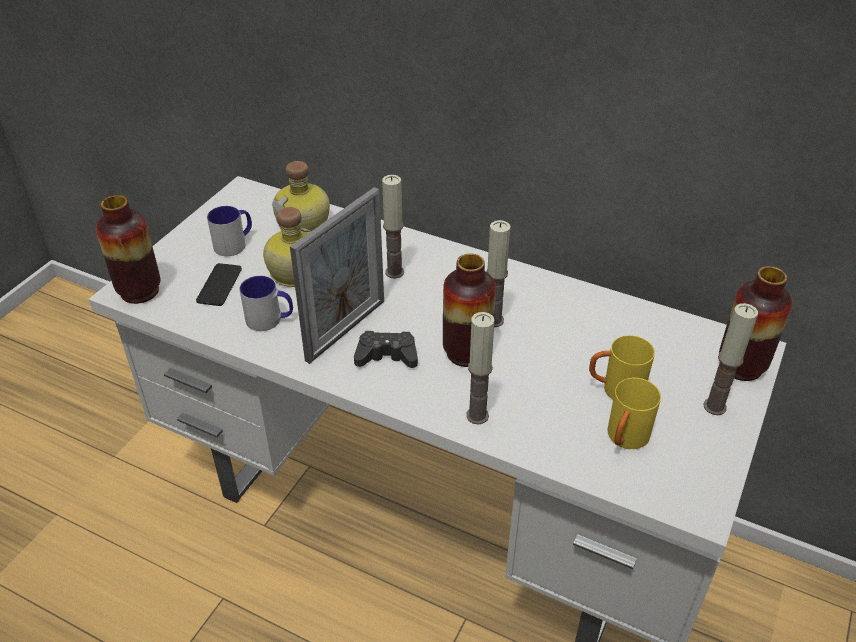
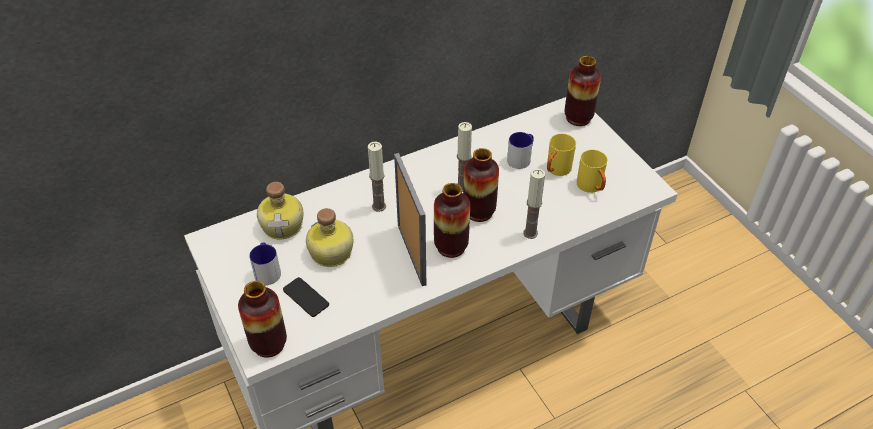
camera: 55 degrees left, 5 degrees up
(270, 319) = (367, 286): mug -> mug (521, 158)
(387, 356) = (451, 247): black game controller -> vase
(714, 406) = (596, 144): candle -> none

